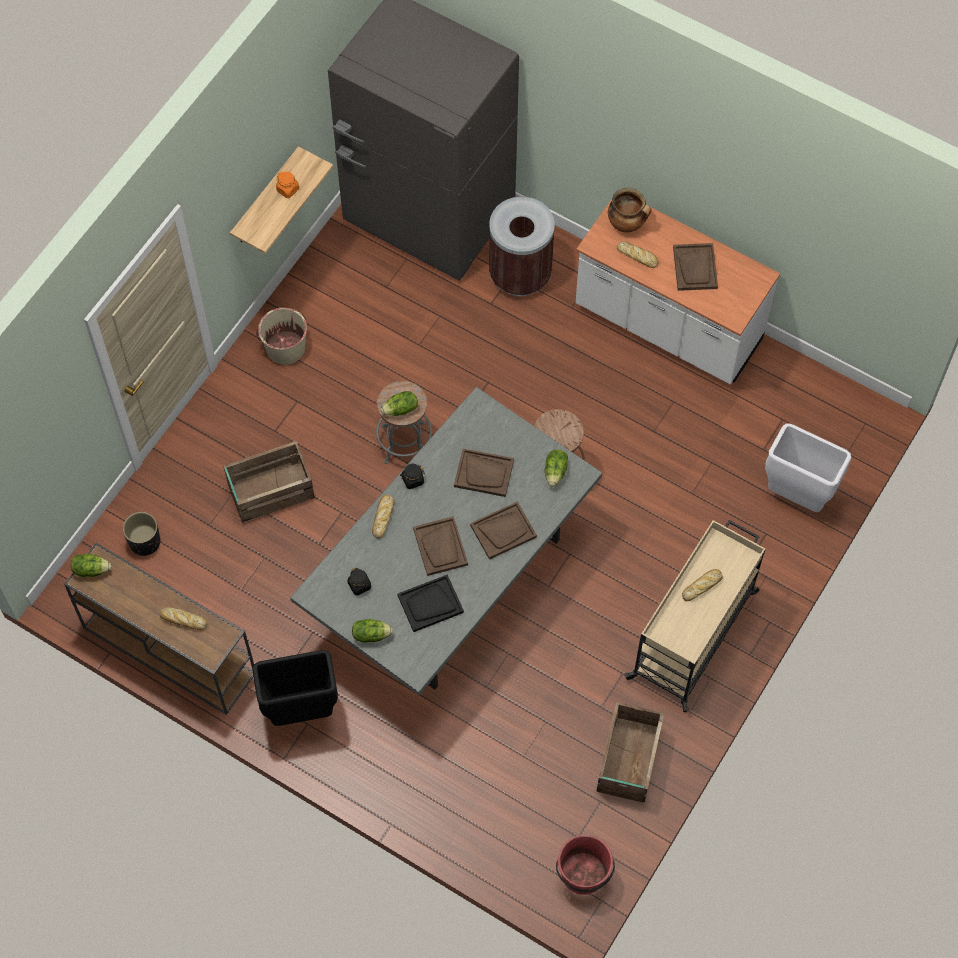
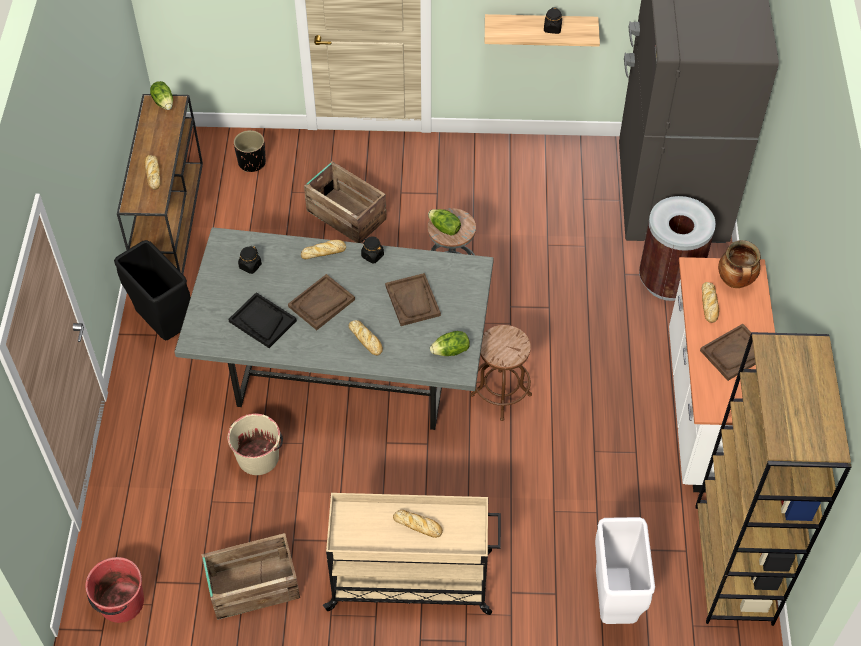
camera: 60 degrees right, 10 degrees down
(285, 347) = (478, 164): beige bucket -> beige bucket (258, 457)
(288, 189) = (552, 28): orange jar -> black jar
(371, 634) = (209, 294): lettuce -> none
(503, 531) = (366, 340): brown tray -> bread
(813, 393) = (734, 565): none -> brown bookcase

